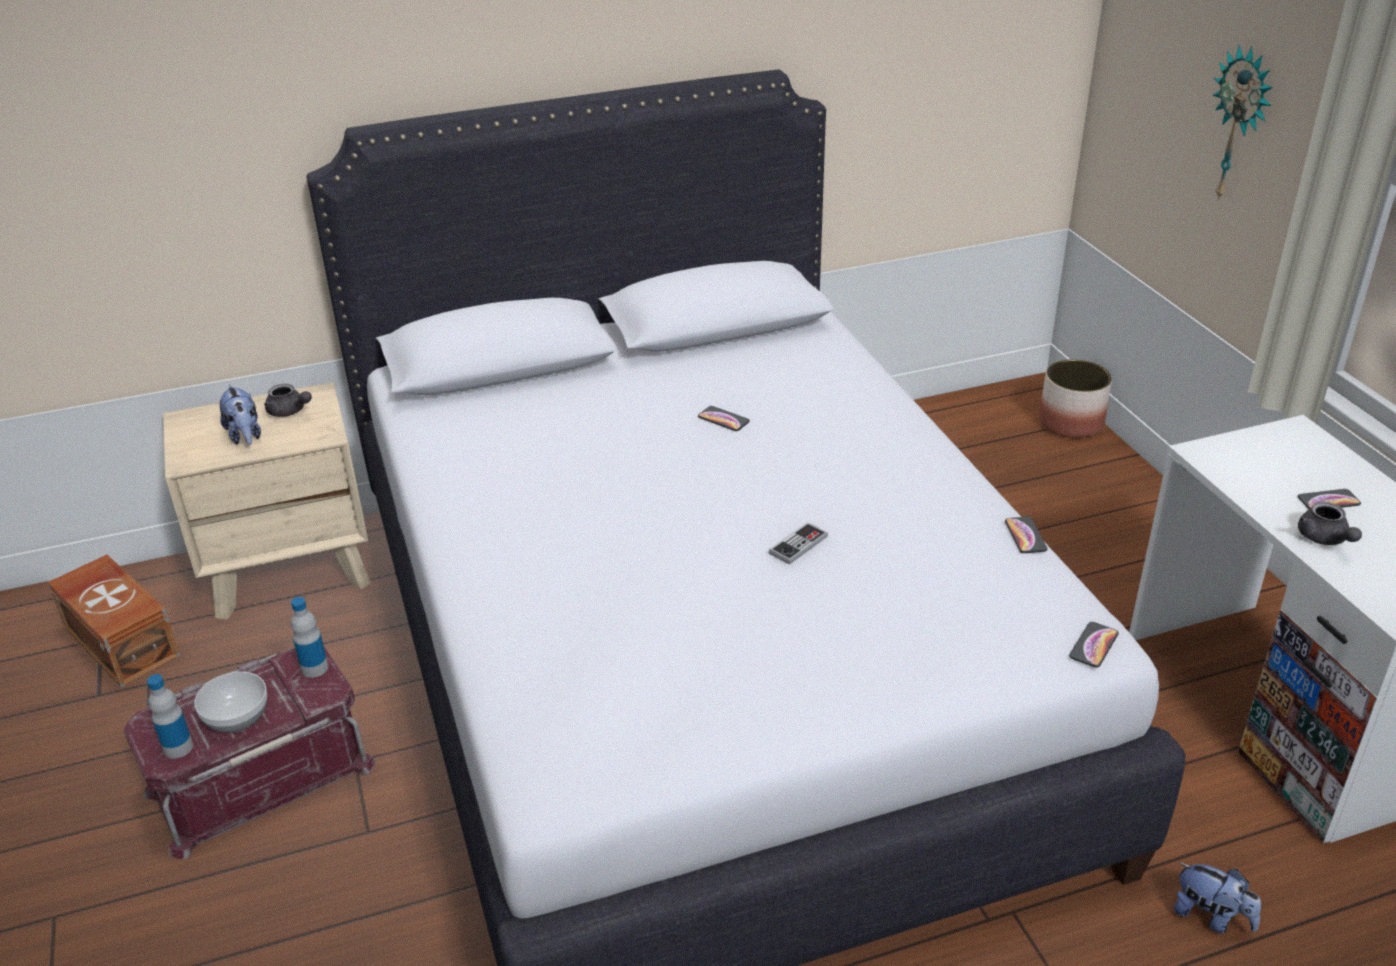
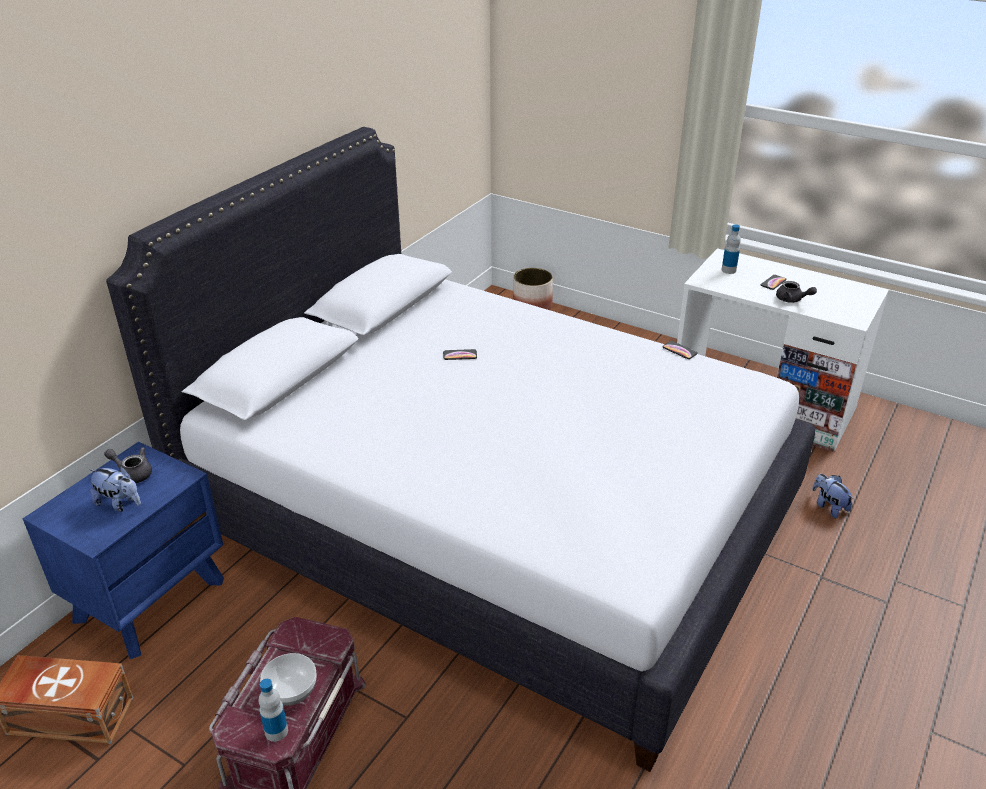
camera: 40 degrees left, 0 degrees up
(289, 412) = (132, 473): grey teapot -> grey teapot turned 150 degrees counterclockwise
(290, 569) = (150, 599): beige nightstand -> blue nightstand
(314, 668) = (308, 632): bottle -> bottle (728, 270)
(798, 545) = (587, 402): game controller -> none
(1093, 645) = (768, 386): phone -> none
(1211, 917) = (828, 506): plush toy -> plush toy turned 120 degrees counterclockwise
(1240, 125) = (619, 103): wall clock -> none

